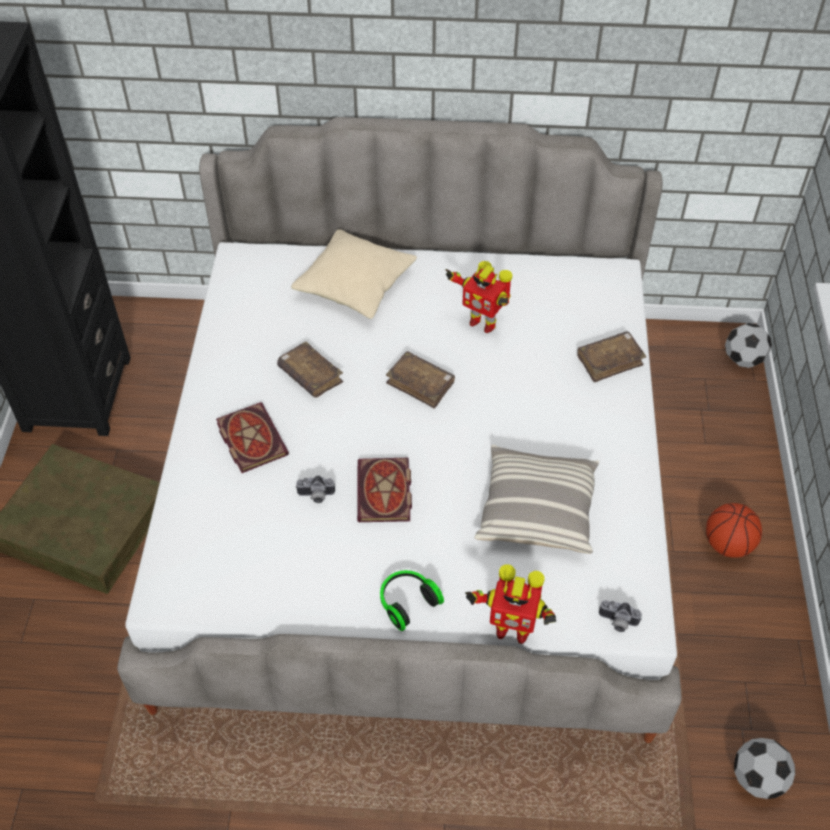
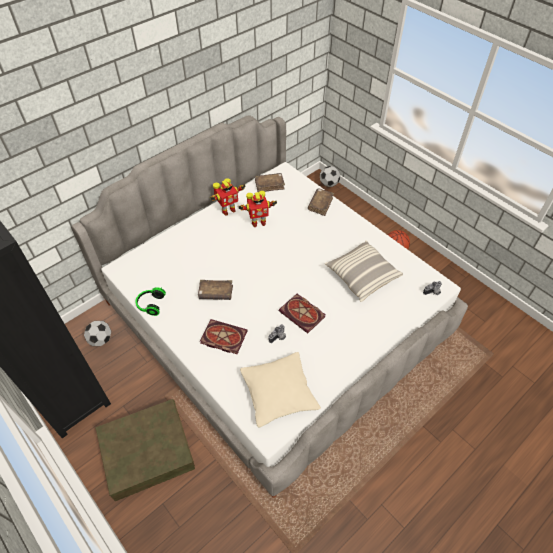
camera: 45 degrees left, 0 degrees up
(355, 285) = (188, 243): beige pillow -> beige pillow (279, 393)
(407, 602) = (361, 347): headphones -> headphones (150, 304)
(420, 384) = (264, 263): brown book -> brown book (269, 185)
(511, 629) = (405, 324): toy robot -> toy robot (228, 210)
(757, 778) = (487, 318): football -> football (101, 340)

